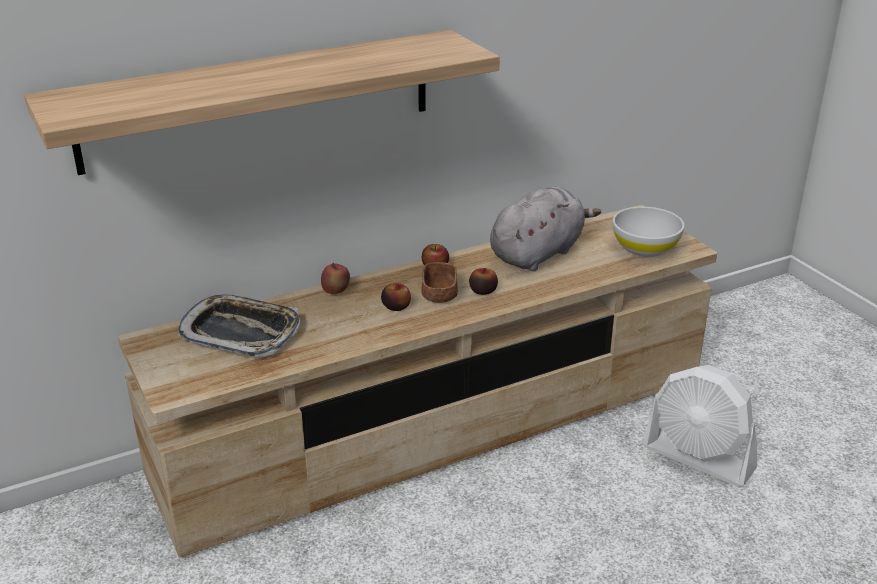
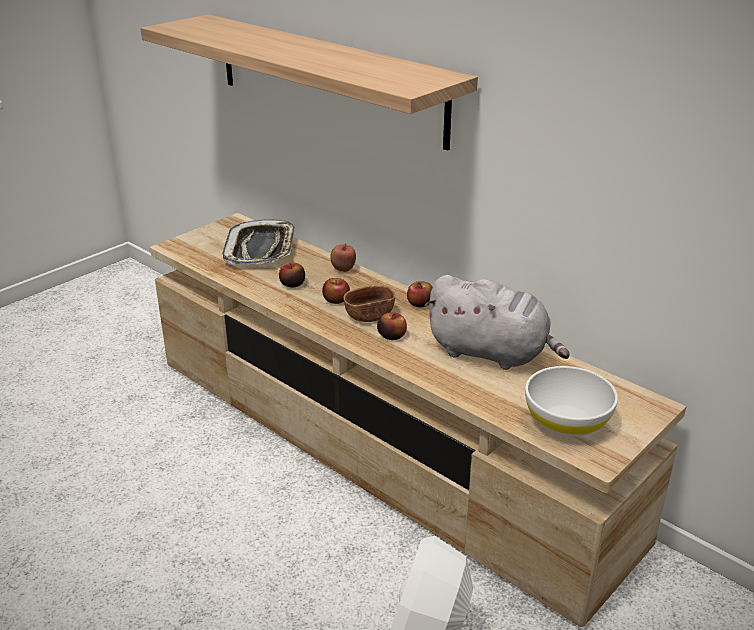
camera: 70 degrees right, 0 degrees up
(343, 325) = (292, 284): none -> apple

